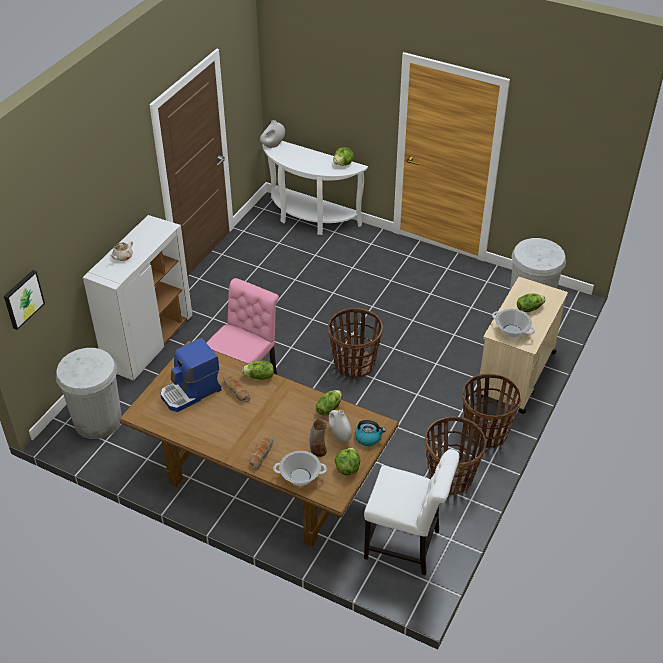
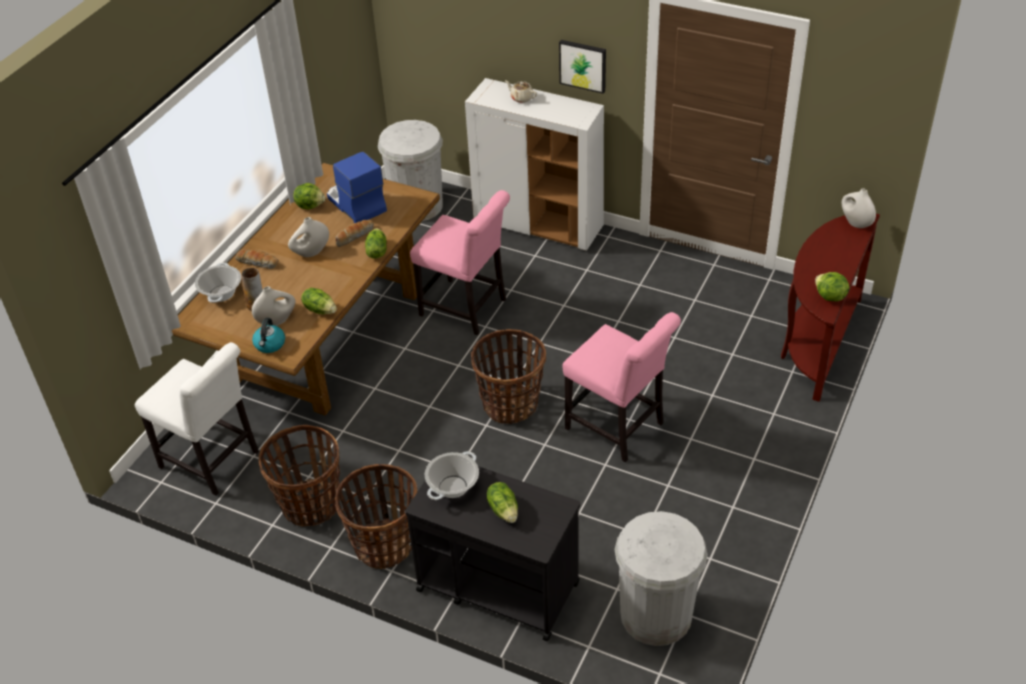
camera: 90 degrees right, 0 degrees up
(23, 299) = (408, 28): picture -> picture (583, 65)
(254, 418) = (311, 253): none -> white vase
(309, 218) = (818, 342): white console table -> brown console table
(347, 468) = (226, 329): lettuce -> lettuce (310, 205)
(380, 312) = (618, 428): none -> pink chair
(406, 546) = (213, 462): white chair -> white chair turned 75 degrees counterclockwise
(515, 375) = (497, 586): beige cart -> black cart

